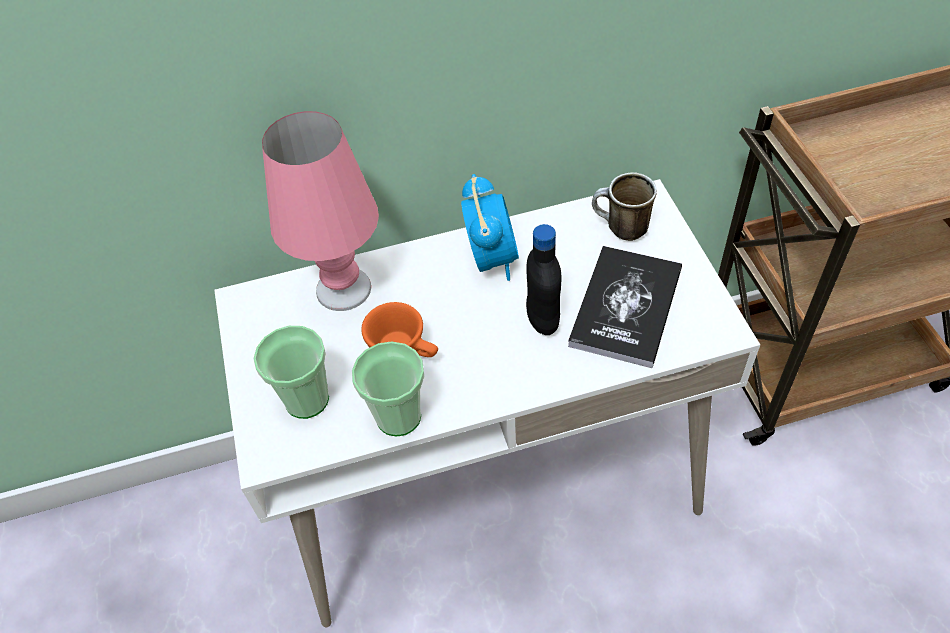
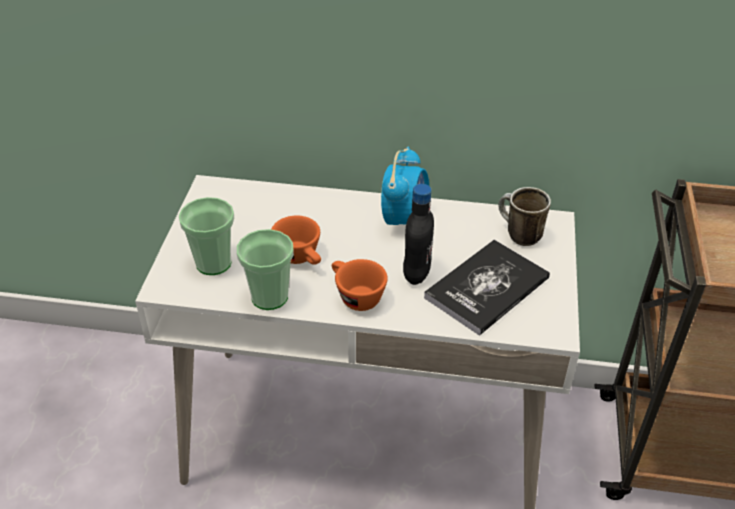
camera: 20 degrees right, 10 degrees down
(343, 289) = (283, 204): pink table lamp -> none
(493, 375) = (355, 296): none -> orange cup

